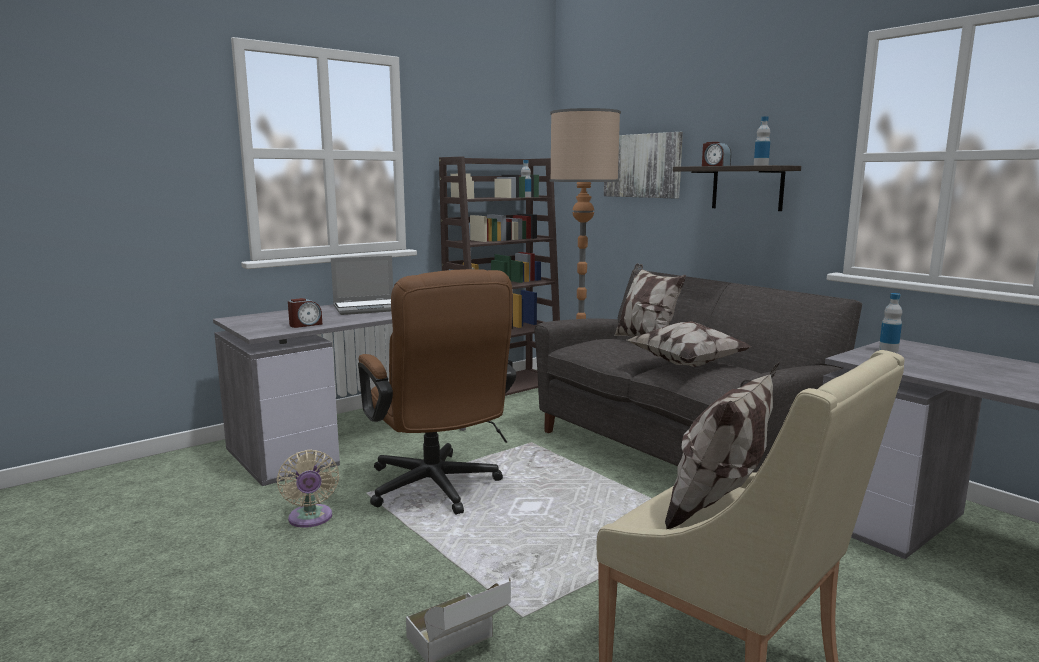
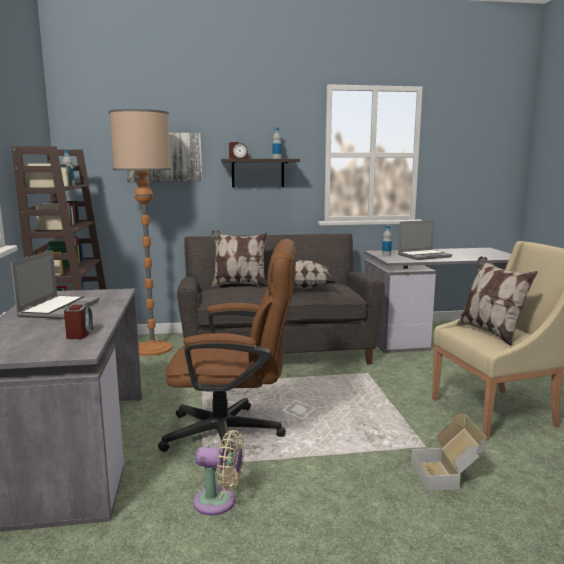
camera: 60 degrees left, 0 degrees up
(958, 368) = (424, 256): none -> laptop

